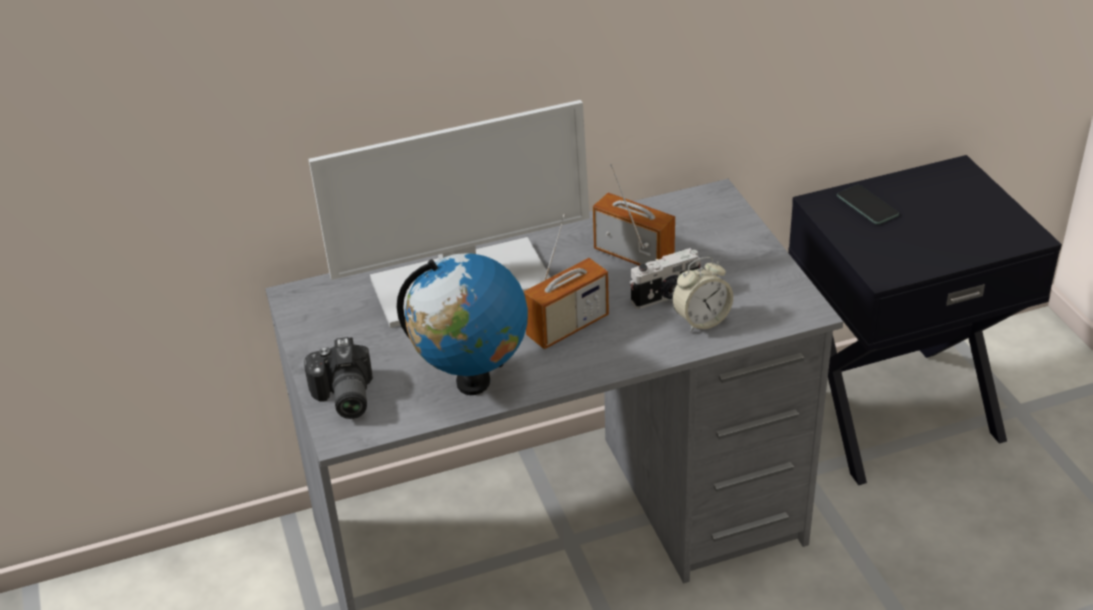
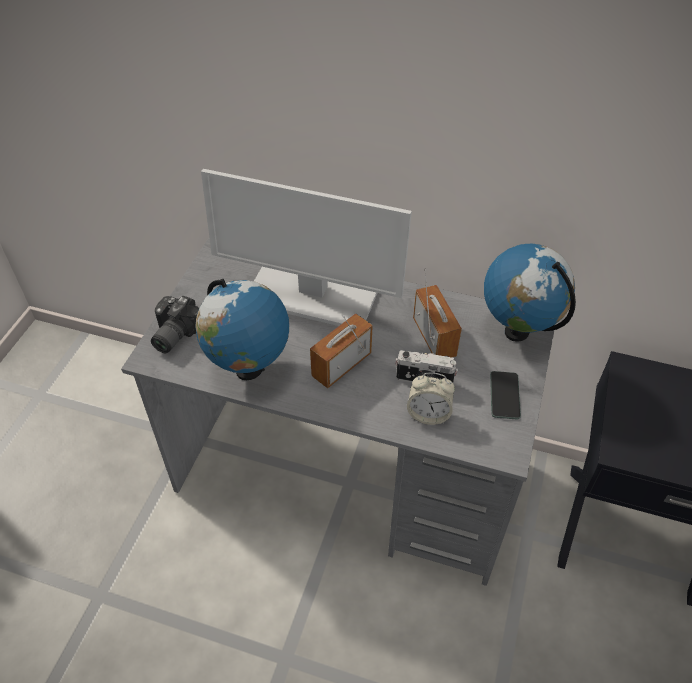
camera: 35 degrees right, 10 degrees up
(567, 326) = (341, 365): radio -> radio turned 135 degrees clockwise
(707, 210) = (517, 331): none -> globe
(867, 205) = (661, 389): phone -> phone (504, 395)

